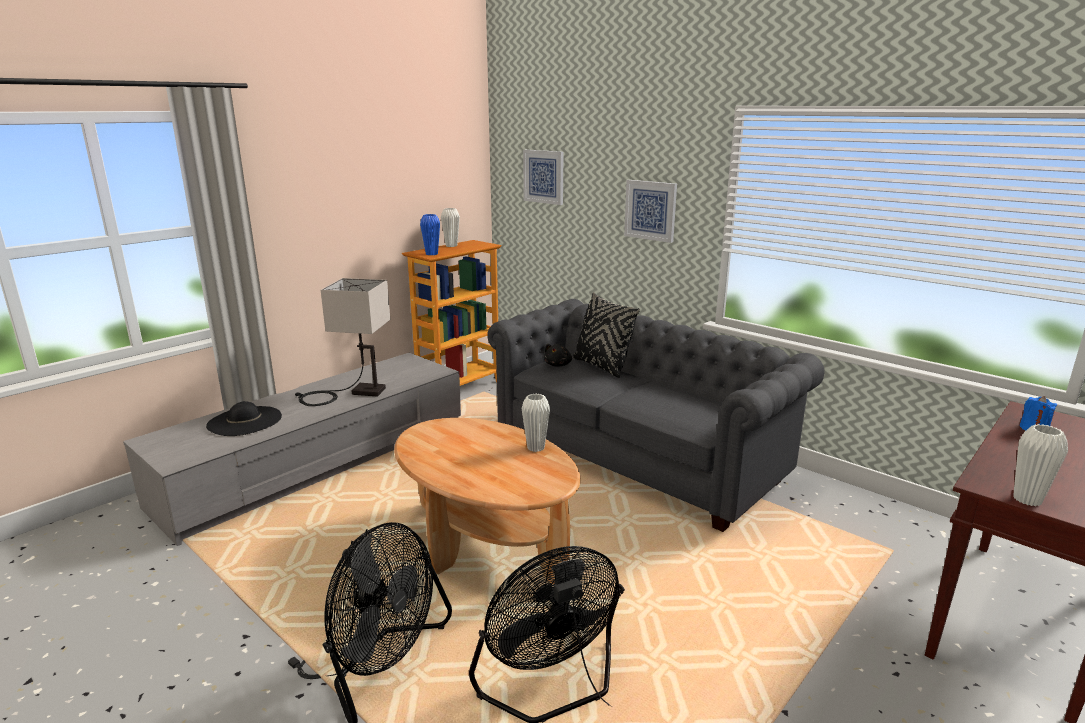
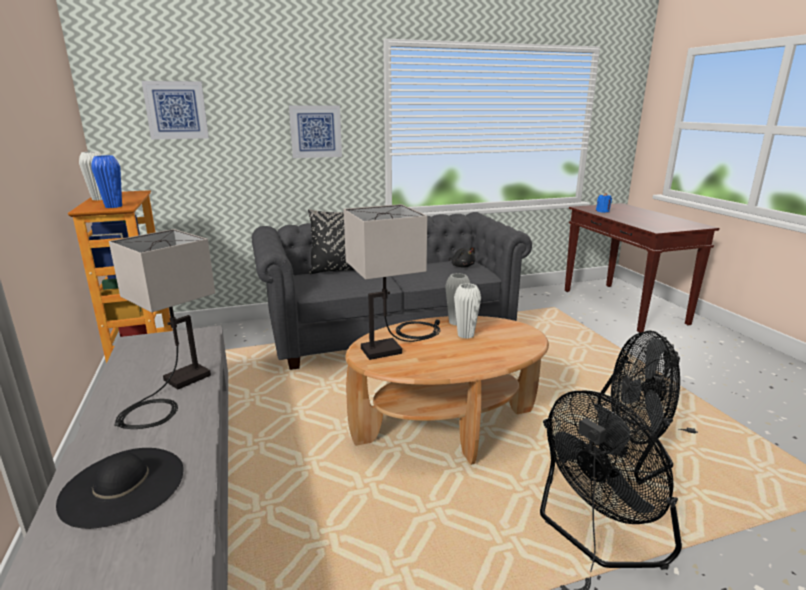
camera: 60 degrees left, 0 degrees up
(462, 434) = (399, 342): none -> table lamp
(558, 365) = (314, 280): black plush toy -> black plush toy (462, 266)
(1027, 499) = (673, 229): white vase -> white vase (465, 335)

